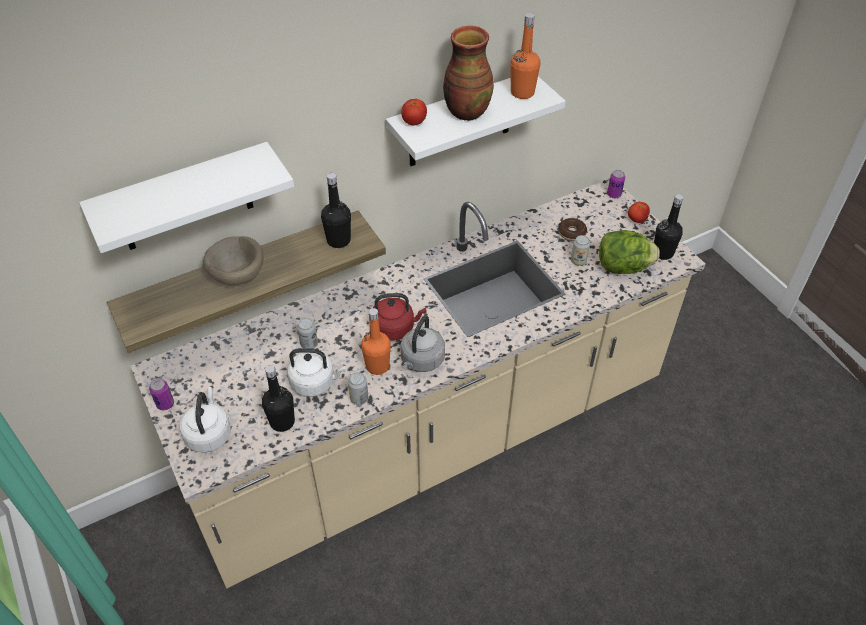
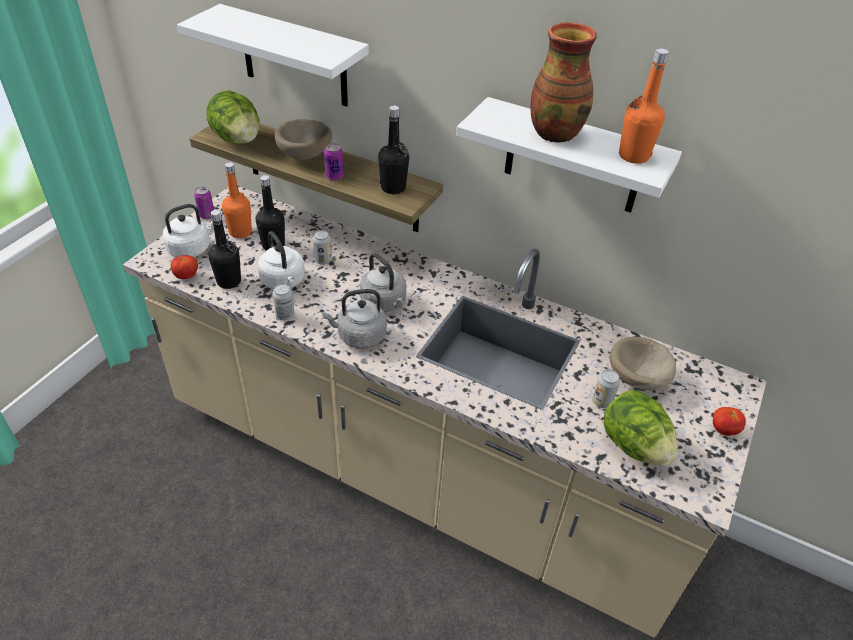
camera: 55 degrees right, 5 degrees down
(165, 311) = (237, 139): none -> lettuce
(377, 366) = (330, 311): orange bottle -> orange bottle (240, 232)
(395, 328) = (384, 303): red kettle -> grey kettle
(414, 122) = (500, 111): tomato -> tomato (186, 276)
(571, 233) = (637, 379): donut -> beige bowl
(614, 194) = (739, 393): can -> can (334, 177)
(663, 253) = (697, 476): black bottle -> black bottle (273, 245)

